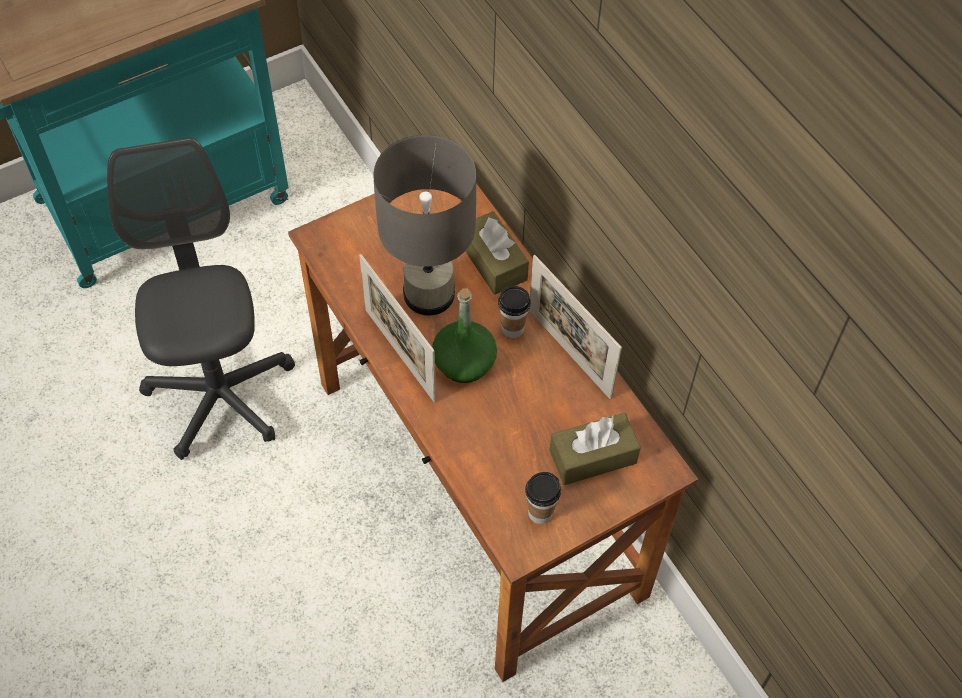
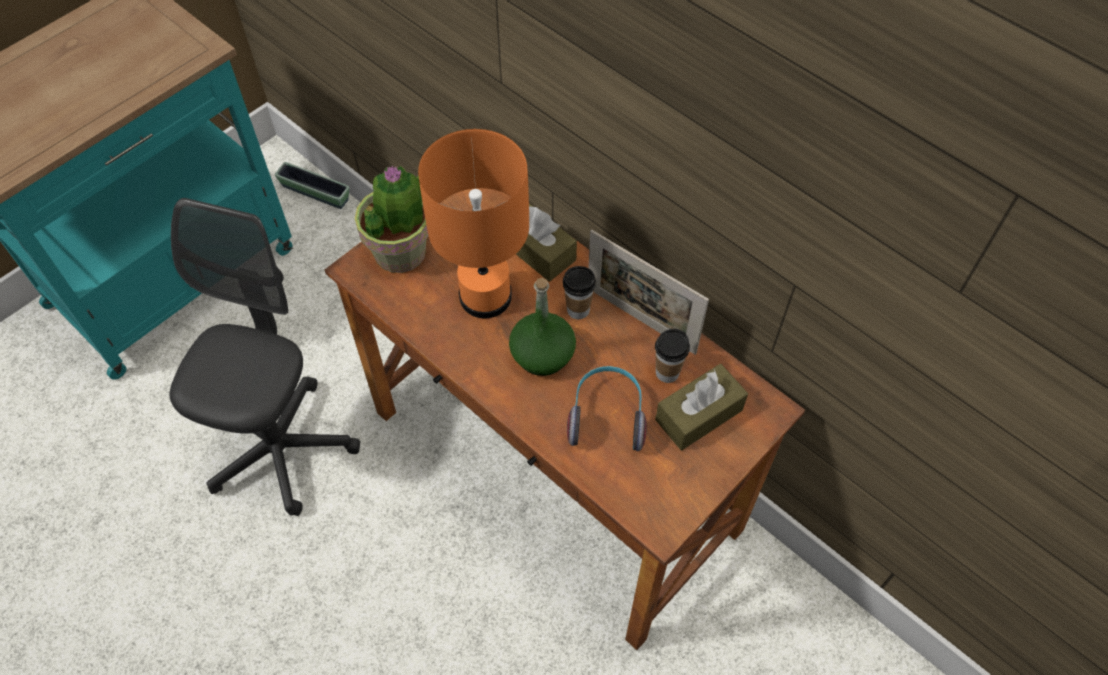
camera: 15 degrees left, 0 degrees up
(220, 396) = (282, 448): grey office chair -> grey office chair turned 45 degrees clockwise
(326, 148) = (315, 193): none -> planter
(364, 231) = (401, 251): none -> potted plant
(399, 354) = (476, 363): picture frame -> none
(428, 293) = (485, 296): grey table lamp -> orange table lamp
(505, 435) = (607, 415): none -> headphones
(540, 513) = (668, 484): cup -> cup (667, 372)

